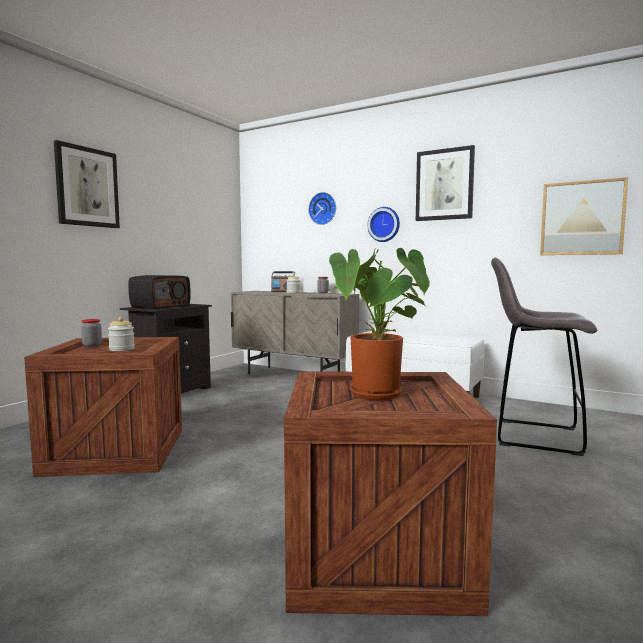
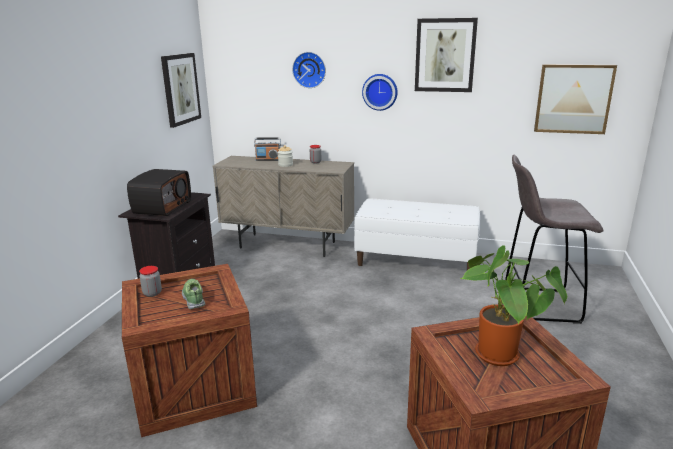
camera: 15 degrees left, 15 degrees up
(87, 187) = (67, 87): picture -> picture (180, 89)
(122, 349) = (194, 298): jar -> shoe

